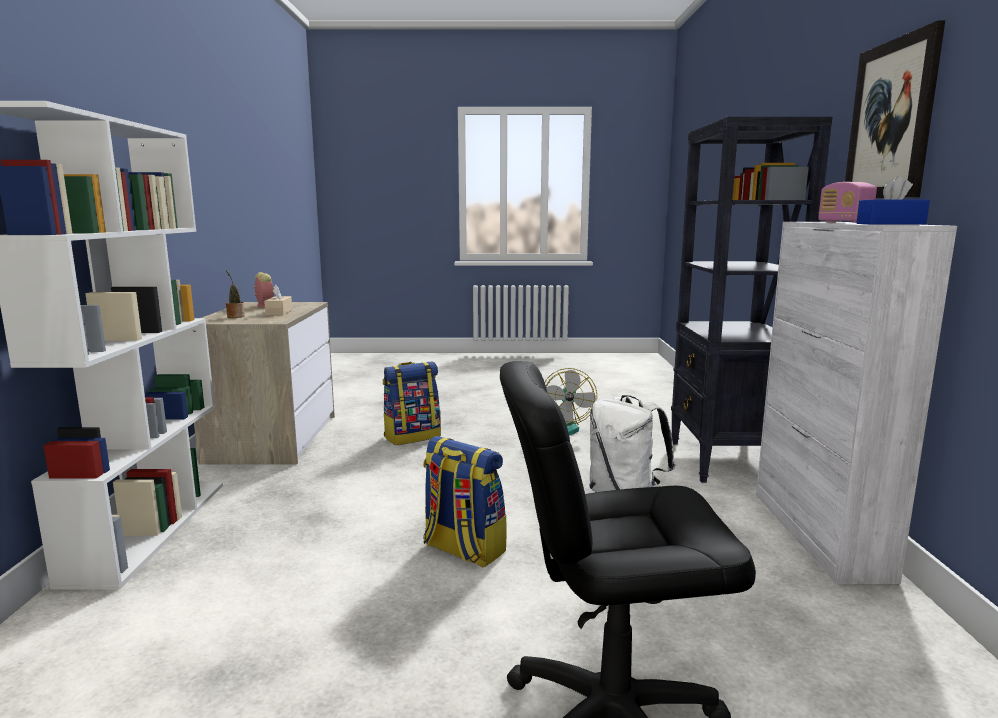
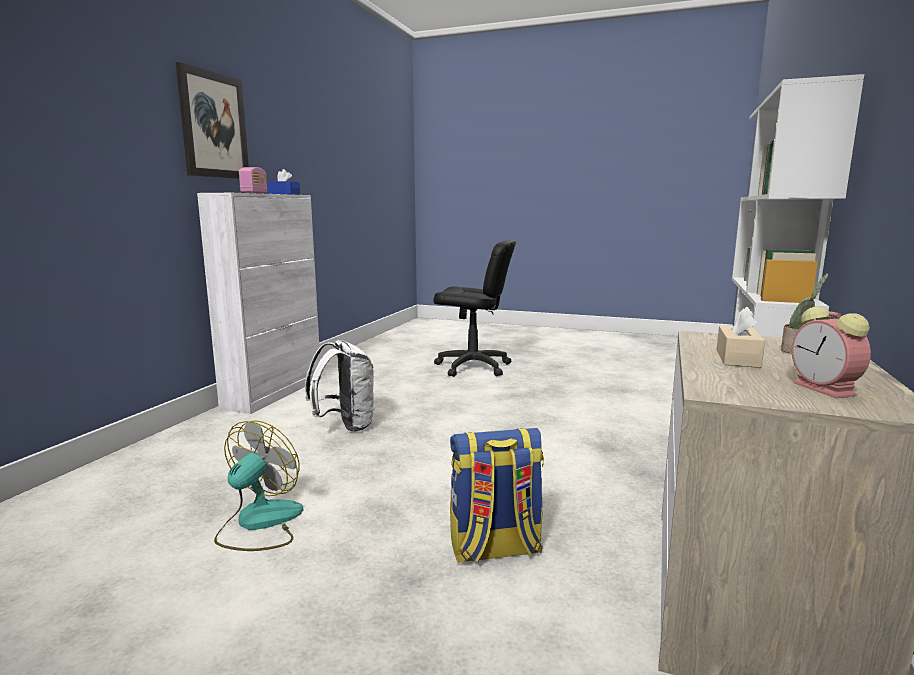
camera: 160 degrees left, 0 degrees up
(462, 550) = (496, 413): backpack -> none
(725, 461) = (197, 440): black bookcase -> none

